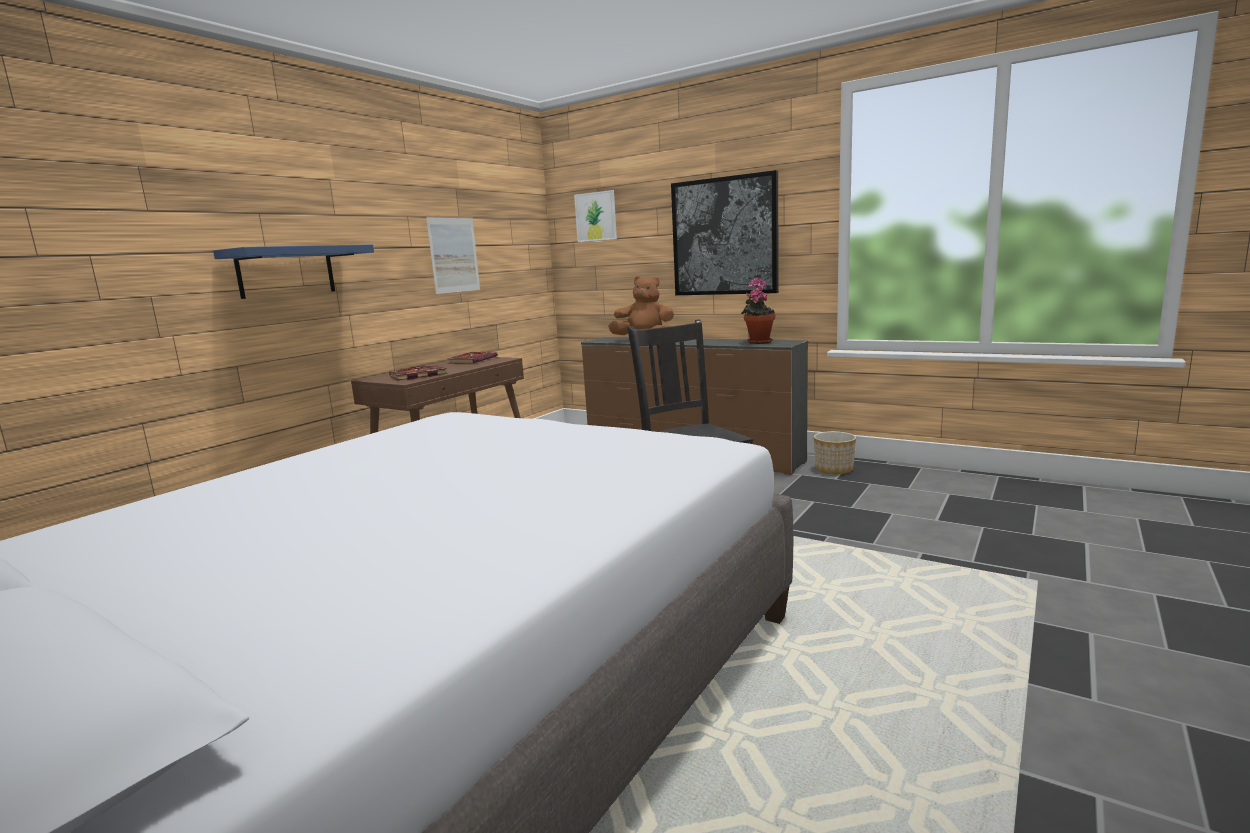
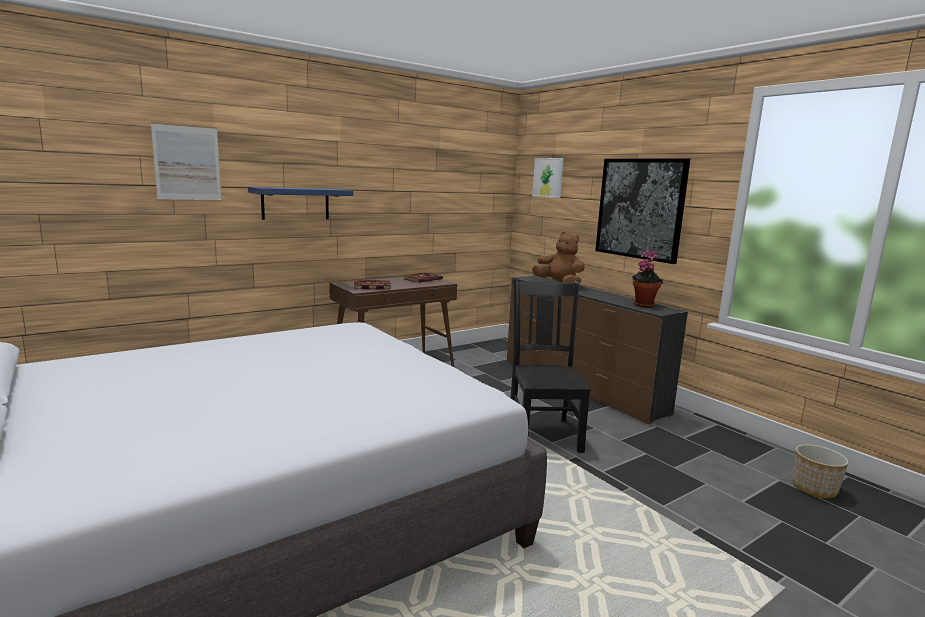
camera: 20 degrees right, 0 degrees up
(454, 255) = (426, 198): picture -> picture (187, 163)
(834, 469) = (691, 428): planter -> planter (814, 488)

